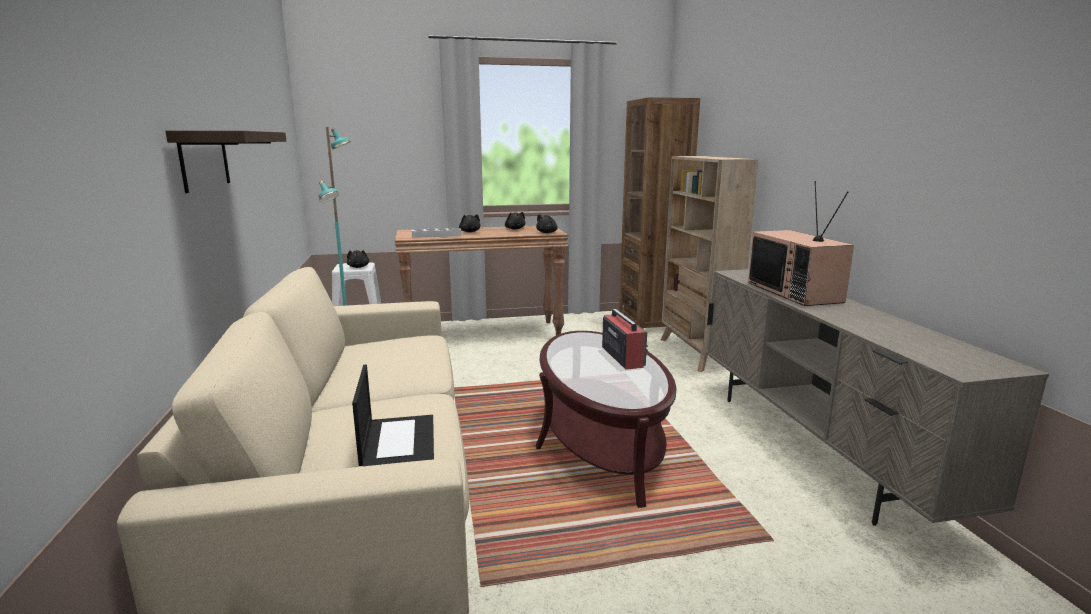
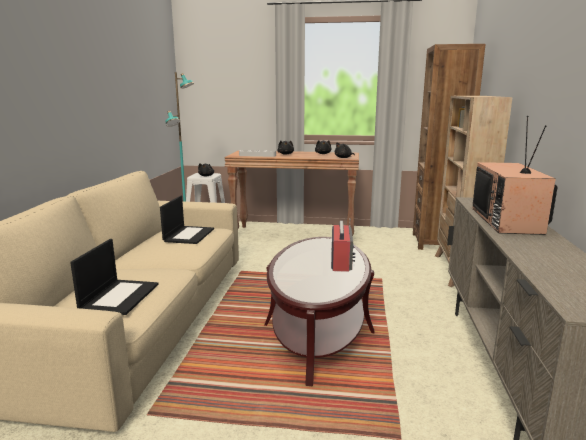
camera: 20 degrees right, 0 degrees up
(204, 159) = (49, 91): shelf -> none
(401, 348) = (189, 235): none -> laptop

